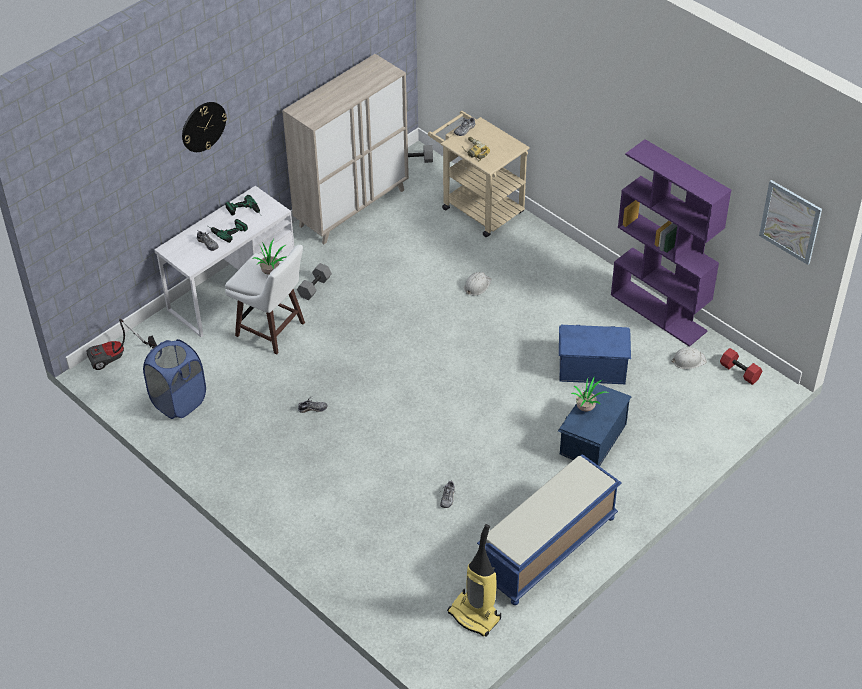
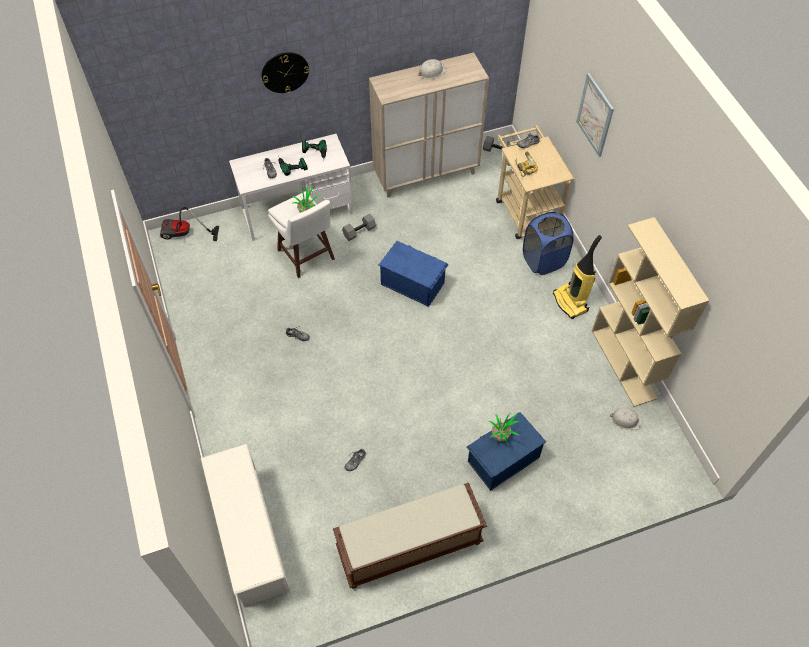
camera: 25 degrees right, 10 degrees up
(179, 401) = (205, 288): blue laundry basket -> blue laundry basket (543, 260)
(383, 605) = (250, 537): none -> white shoe rack
(475, 615) = (316, 581): vacuum cleaner -> vacuum cleaner (571, 302)
(477, 285) = (485, 279): white hard hat -> white hard hat (432, 71)
(548, 548) = (409, 546): blue bench -> brown bench
(591, 367) = (539, 391): blue storage box -> blue storage box (412, 283)
(659, 313) = (624, 364): purple bookcase -> beige bookcase
(739, 372) = (665, 450): red dumbbell -> none
(790, 222) = (751, 357): picture -> picture (595, 115)

